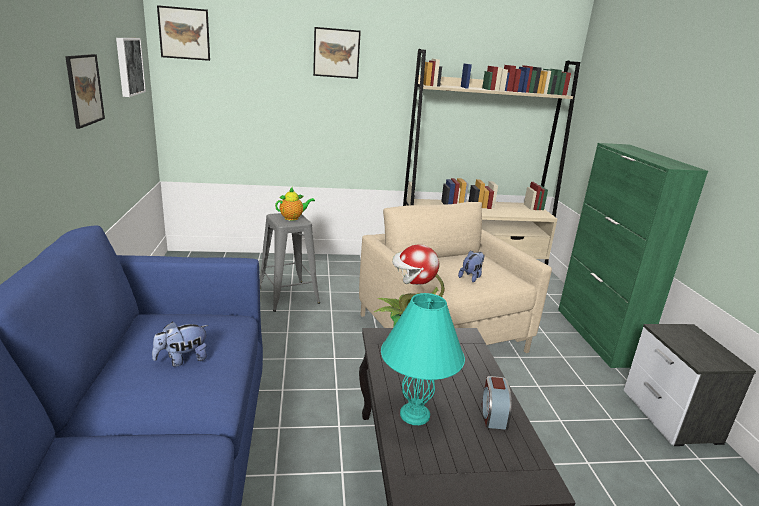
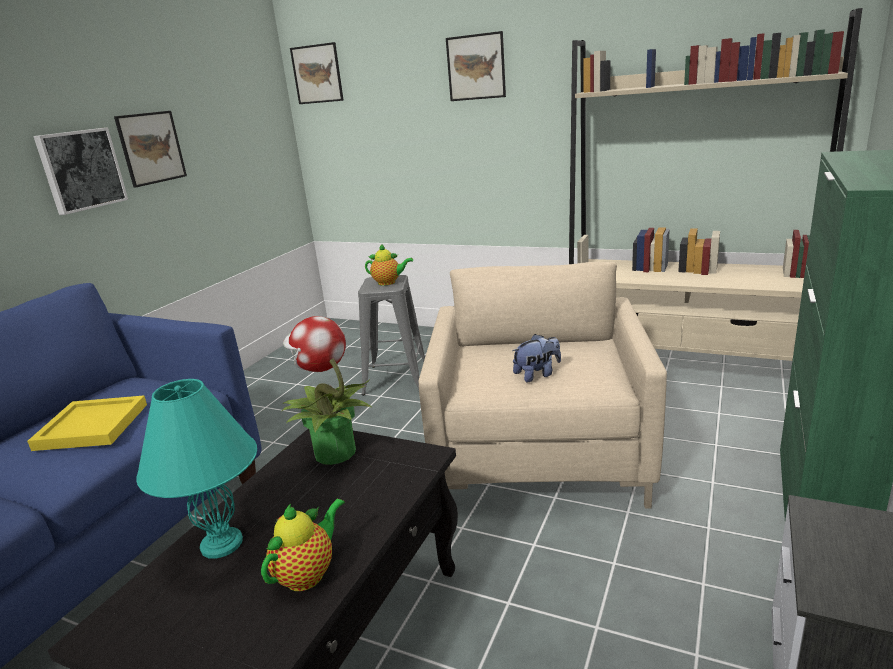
camera: 35 degrees right, 0 degrees up
(128, 66) = (242, 118): picture -> picture (81, 170)
(182, 360) = (90, 427): plush toy -> yellow tray
(493, 415) = (308, 573): alarm clock -> teapot

